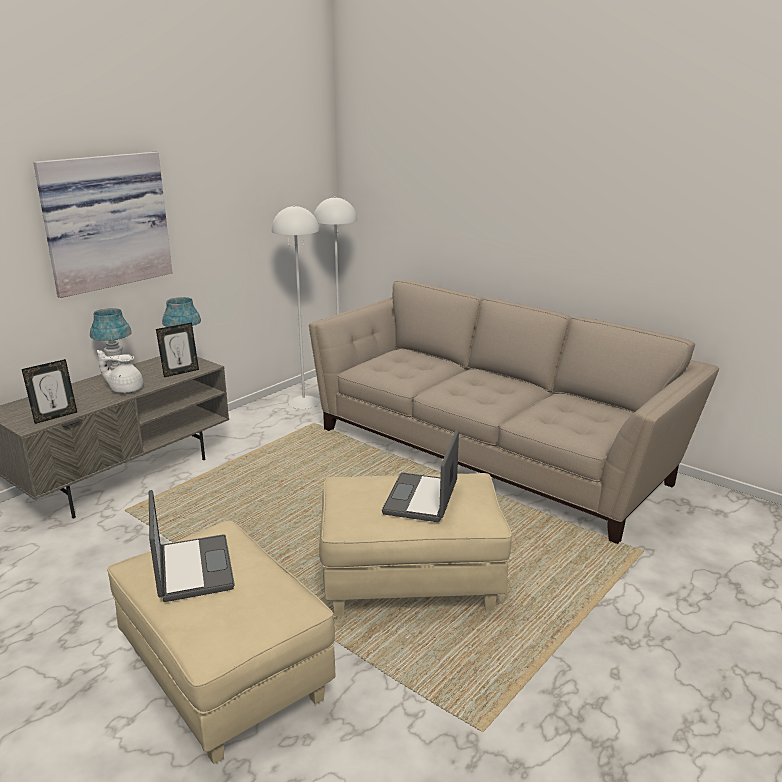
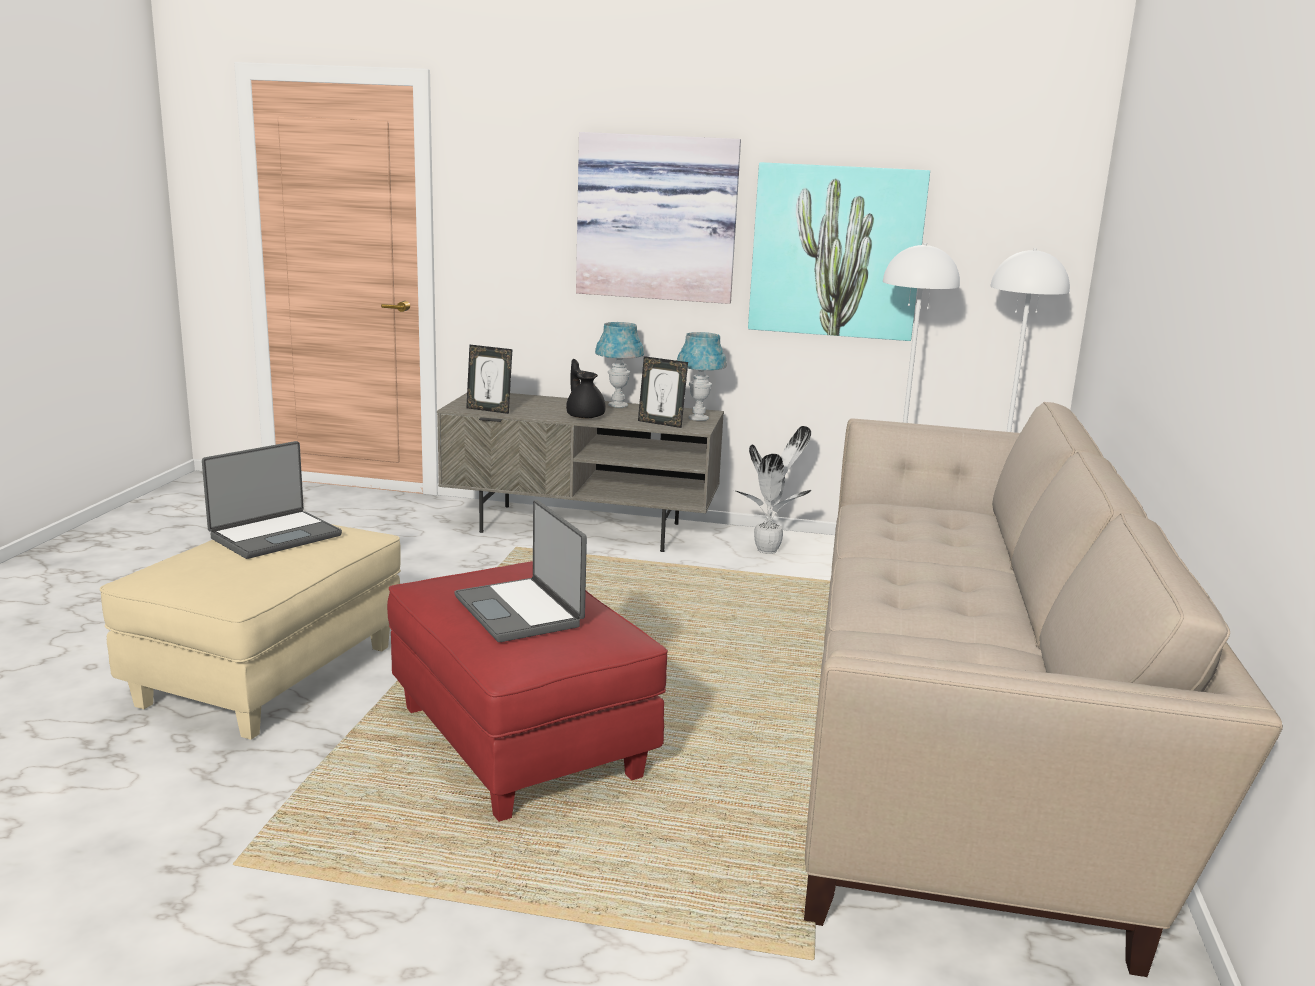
camera: 60 degrees right, 5 degrees down
(125, 389) = (585, 415): white teapot -> black teapot
(221, 220) = (836, 251): none -> picture
(246, 427) = (769, 550): none -> potted plant
(410, 581) = (520, 742): beige ottoman -> red ottoman
(422, 499) = (520, 611): laptop -> laptop turned 105 degrees counterclockwise

